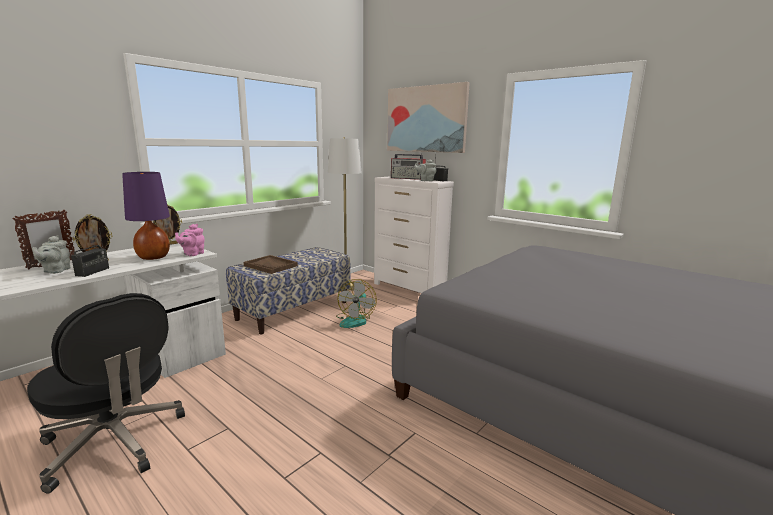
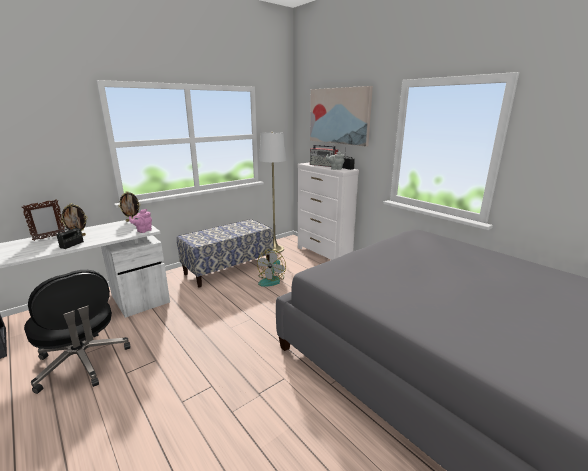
camera: 10 degrees right, 5 degrees up
(55, 271) = (50, 243): grey teapot -> none
(154, 257) = (116, 233): purple table lamp -> none
(271, 266) = (209, 235): brown tray -> none

